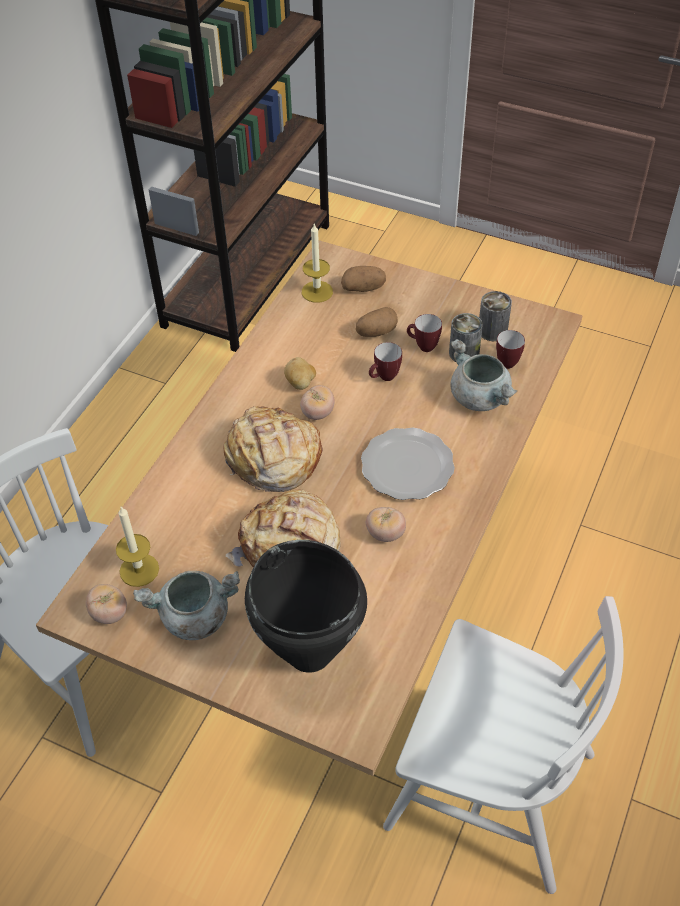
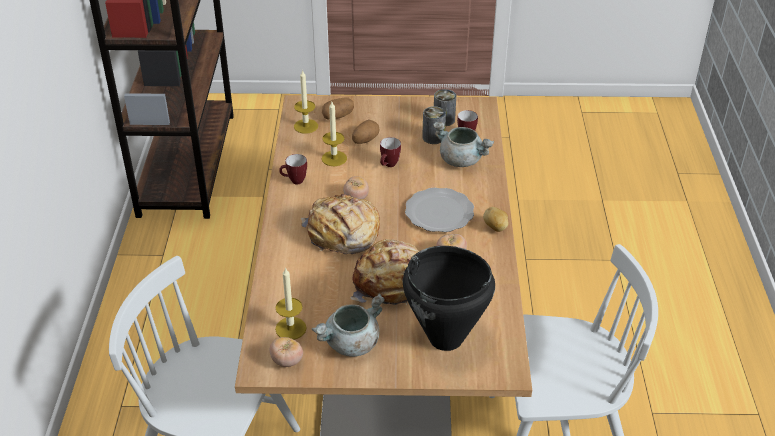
camera: 25 degrees left, 10 degrees down
(300, 383) = (332, 184): potato -> potato (495, 228)
(324, 347) = (334, 158): none -> candle
(422, 346) = (403, 140): mug -> mug (294, 181)

